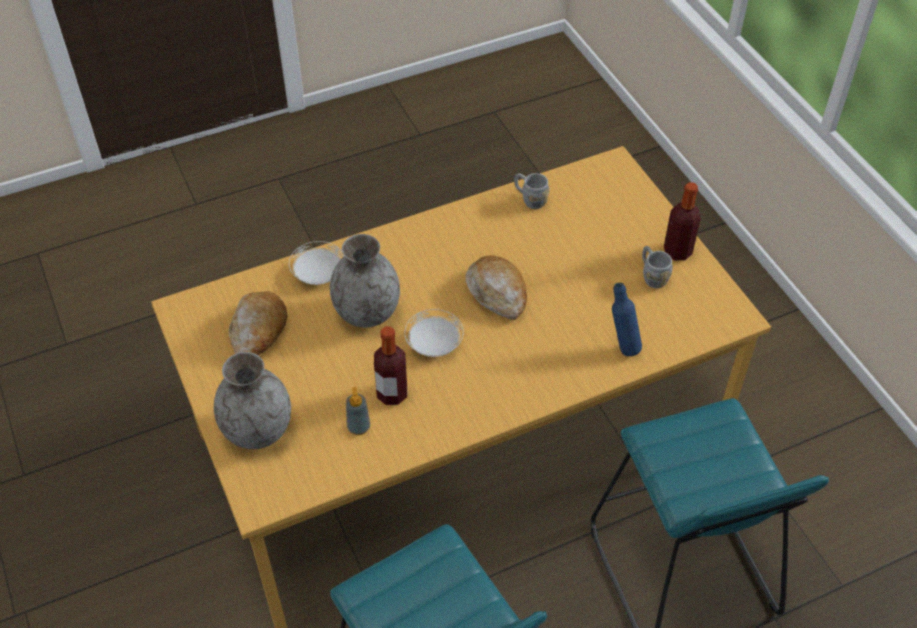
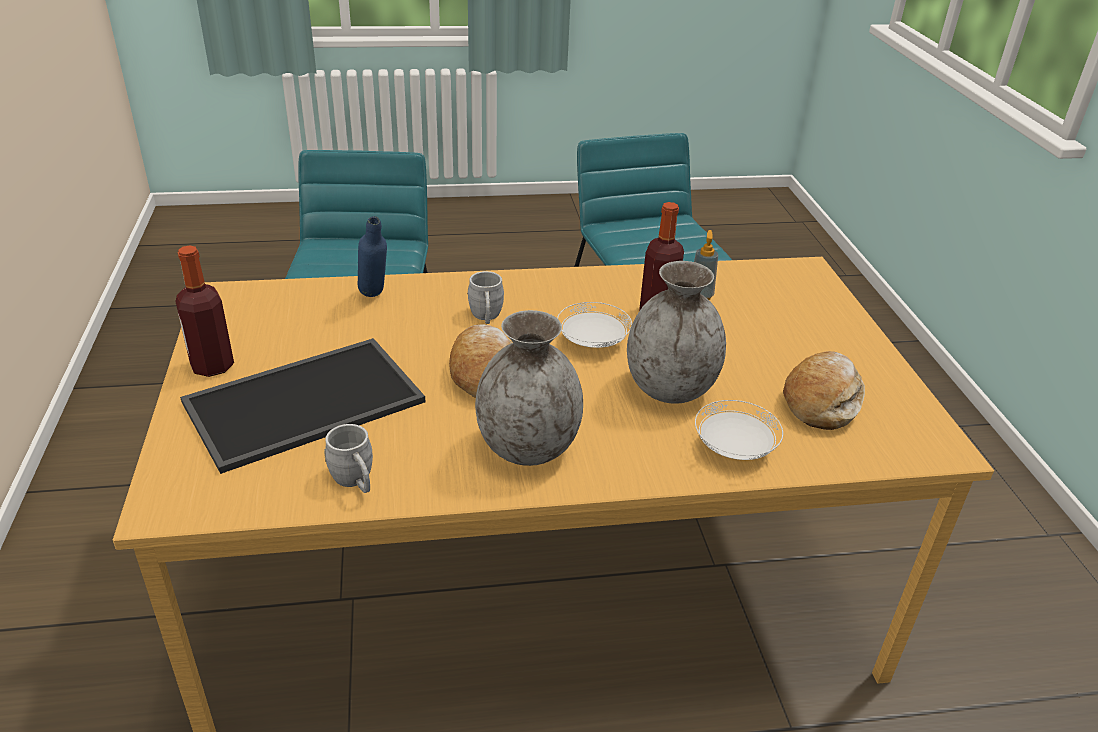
camera: 165 degrees left, 15 degrees down
(257, 429) = (813, 314): grey vase -> grey vase (528, 448)
(598, 242) = (305, 400): none -> tray
(652, 276) = (274, 349): grey mug -> grey mug (486, 317)

